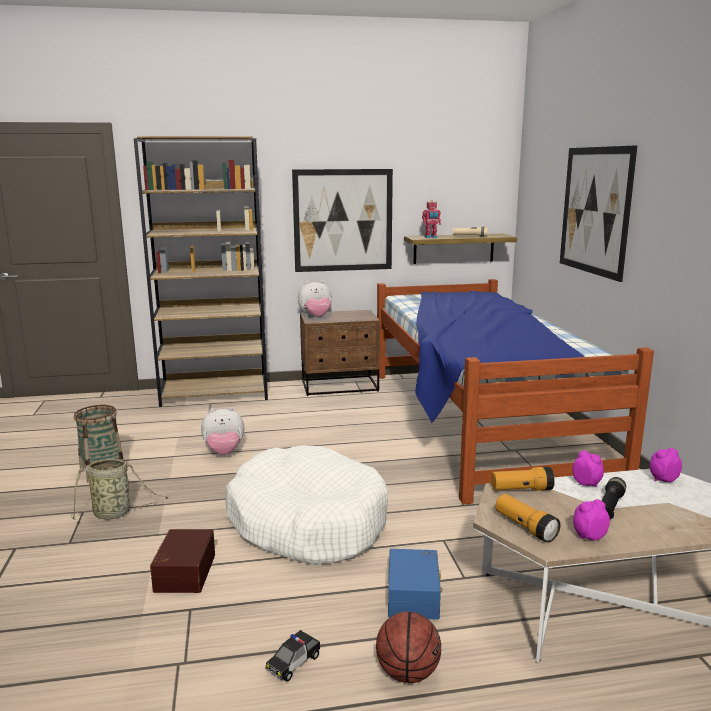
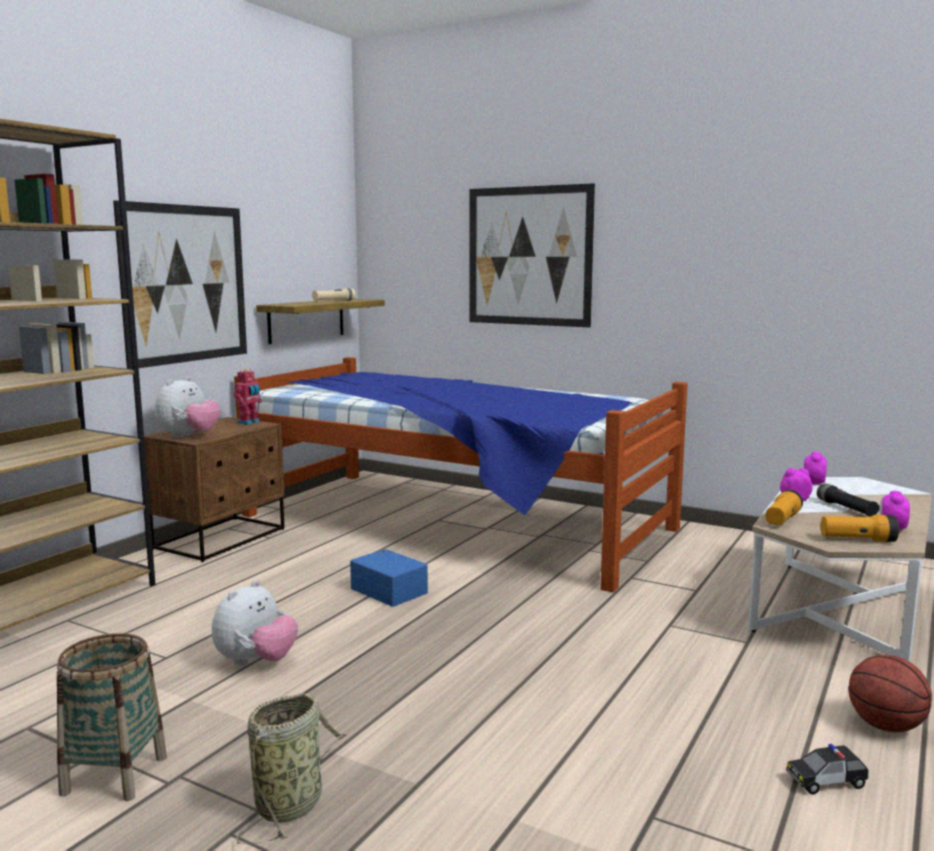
camera: 50 degrees left, 5 degrees down
(183, 572) = (553, 794): brown storage box -> none
(294, 663) = (826, 781): toy car -> toy car turned 90 degrees clockwise
(307, 522) = (538, 674): white dog bed -> none
(415, 596) = (757, 675): blue storage box -> blue storage box (390, 590)
(431, 237) = (301, 304): toy robot -> toy robot (249, 422)

